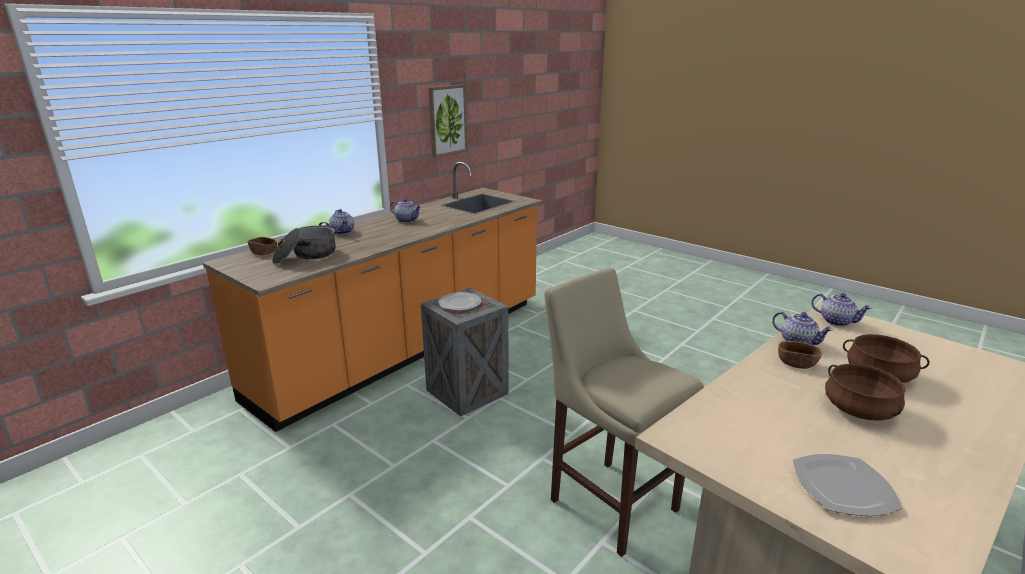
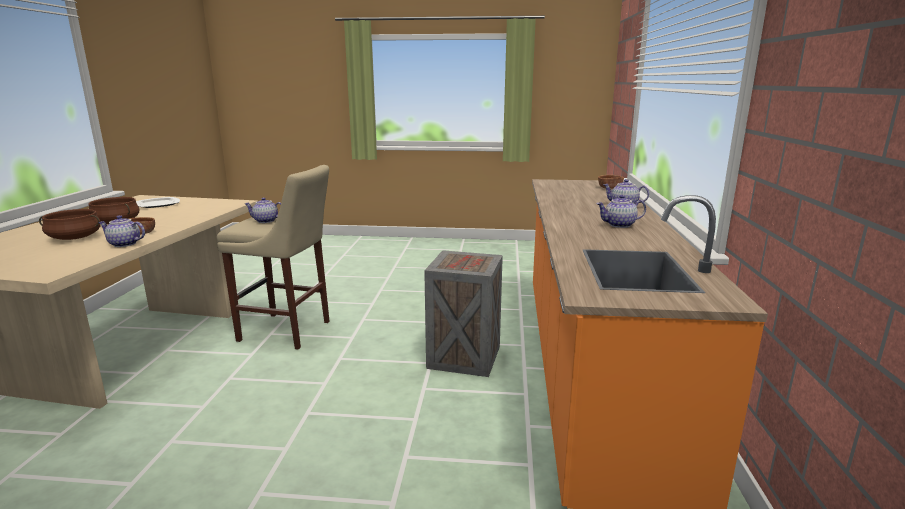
camera: 145 degrees right, 5 degrees down
(306, 256) = (577, 191): cooking pot -> none
(447, 120) = (829, 128): picture -> none
(459, 303) = (470, 261): plate -> none
(837, 321) = (56, 266): teapot -> teapot (265, 221)

